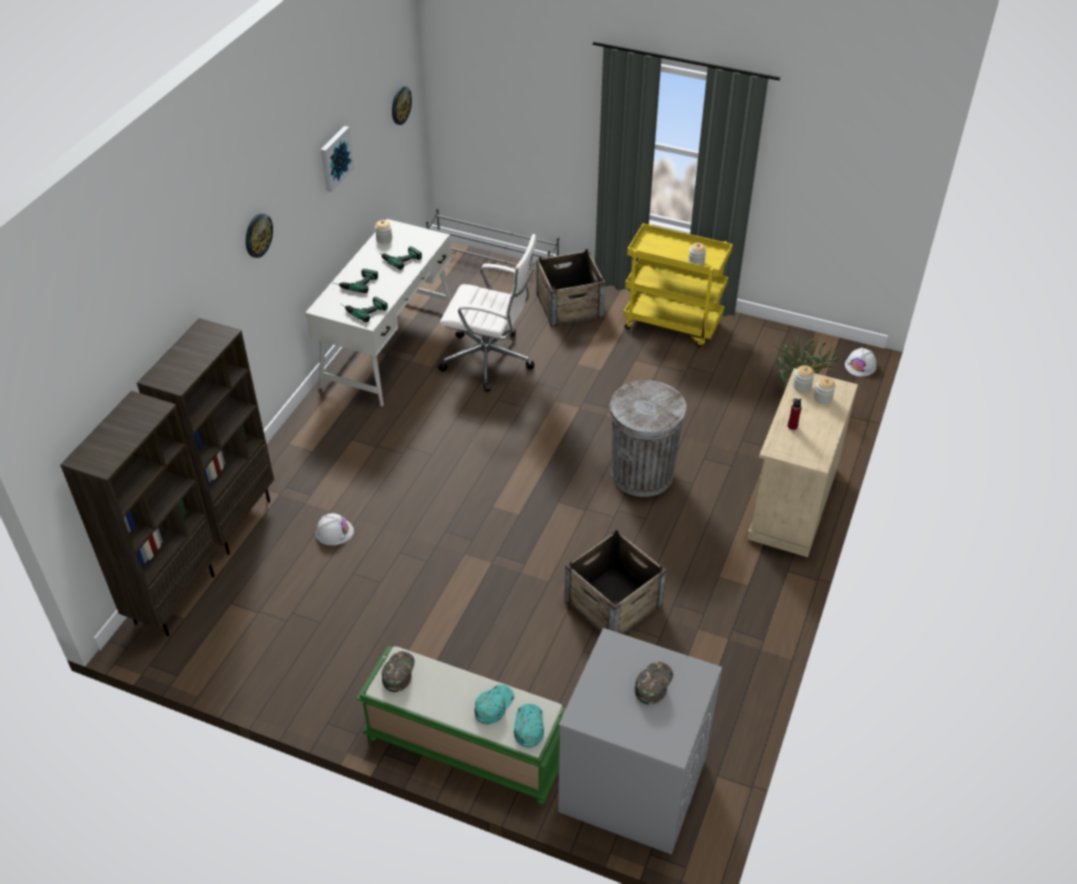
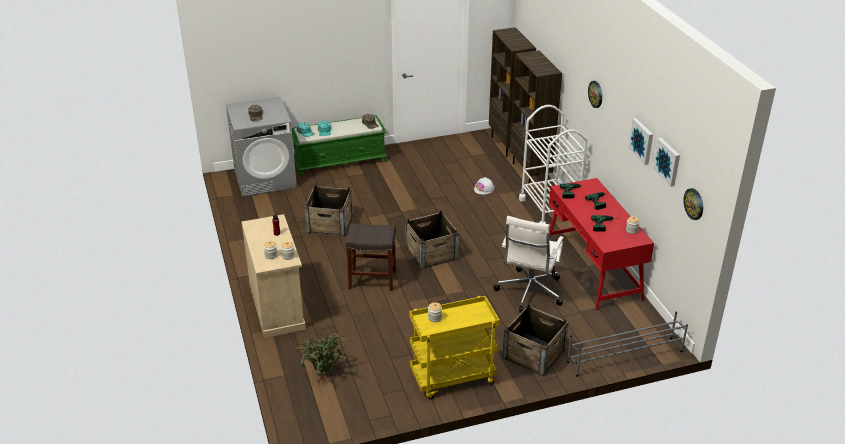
camera: 140 degrees right, 10 degrees down
(310, 446) = (549, 210): none -> white cart
(367, 120) = (668, 161): none -> picture
(389, 347) = (592, 270): white desk -> red desk
(490, 360) = (529, 292): white office chair -> white office chair turned 45 degrees counterclockwise
(531, 469) = (431, 253): none -> crate
(642, 474) = (373, 279): grey trash can -> grey stool
(860, 365) = (295, 420): white hard hat -> none

